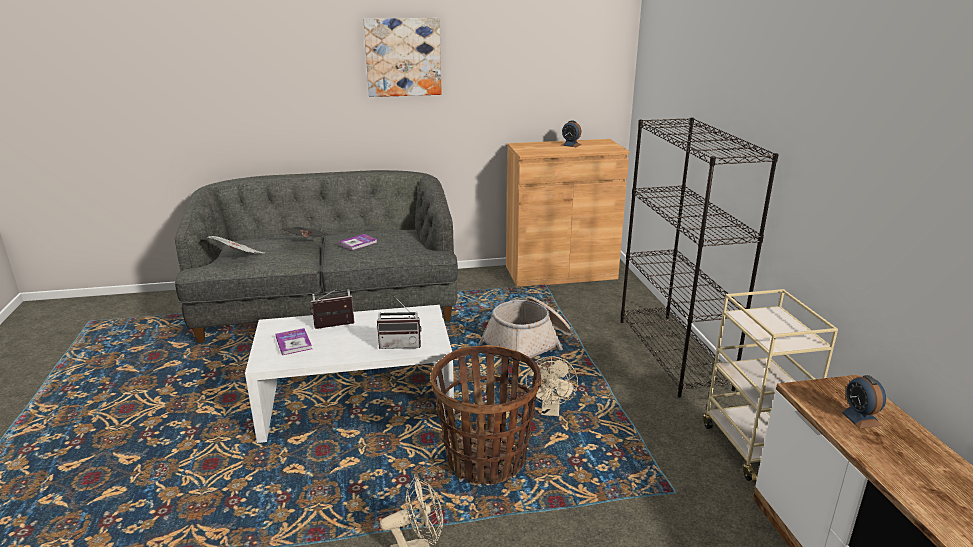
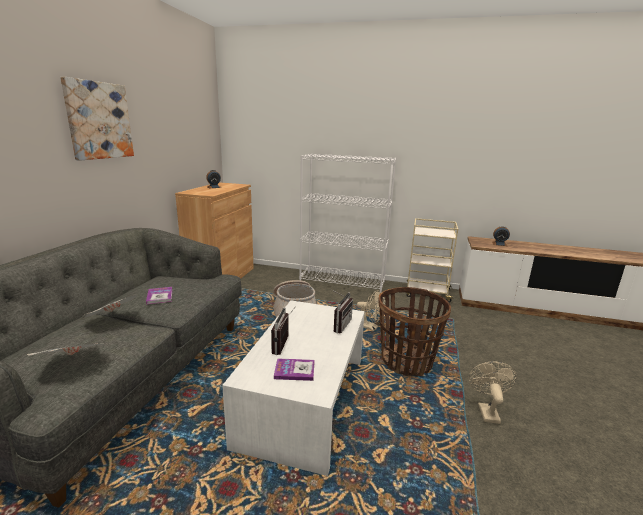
camera: 65 degrees left, 5 degrees down
(673, 353) = (343, 282): black bookcase -> white bookcase

